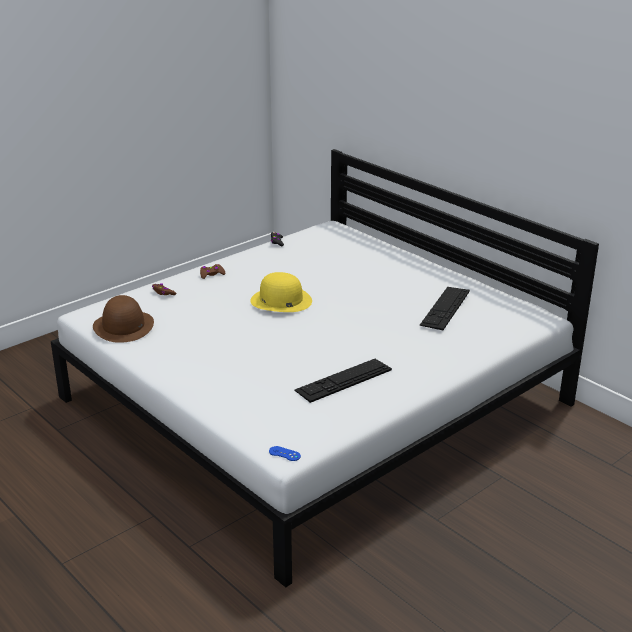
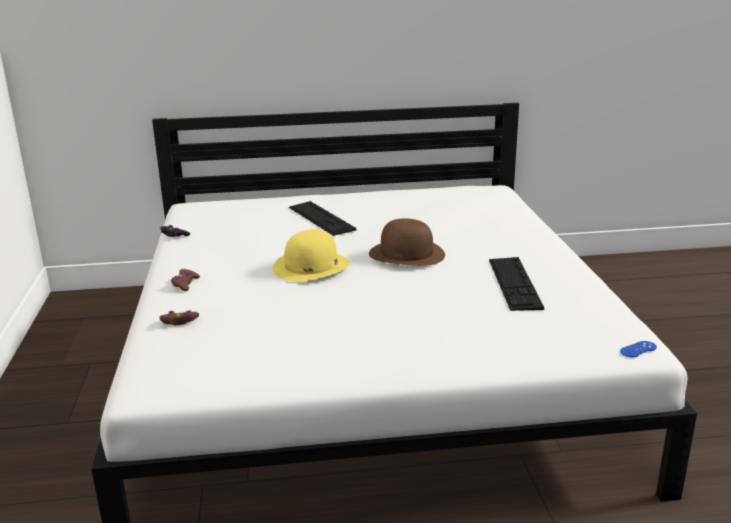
camera: 55 degrees left, 5 degrees down
(124, 326) = (226, 369): brown hat -> brown hat (407, 254)
(445, 308) = (434, 209): keyboard -> keyboard (321, 218)

